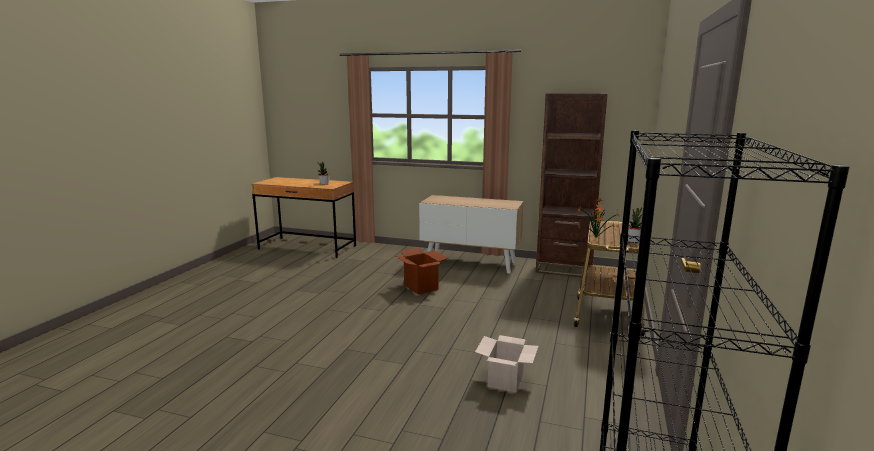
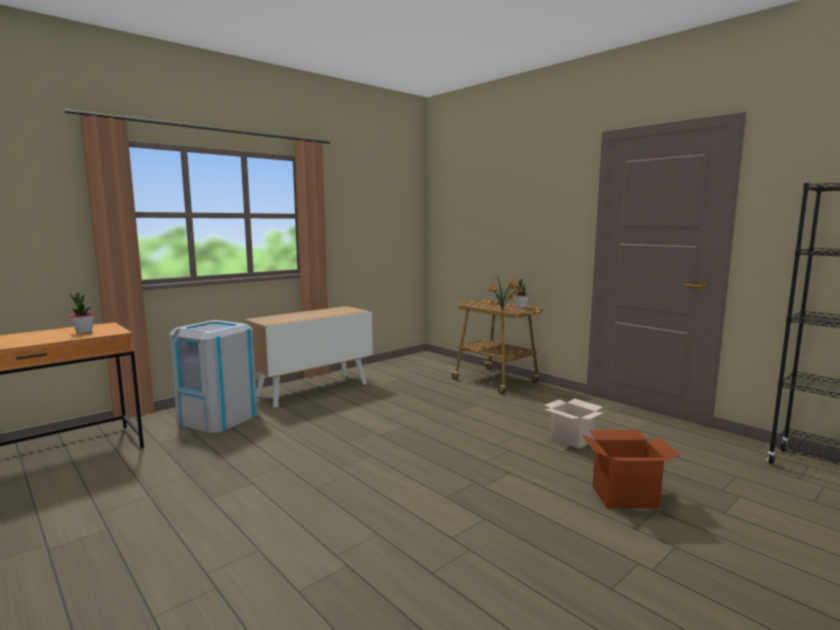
camera: 60 degrees left, 5 degrees down
(390, 258) = (218, 418): none -> grey trash can
(421, 287) = (336, 424): cardboard box -> cardboard box (625, 497)
(564, 269) = (390, 366): brown bookcase -> none

